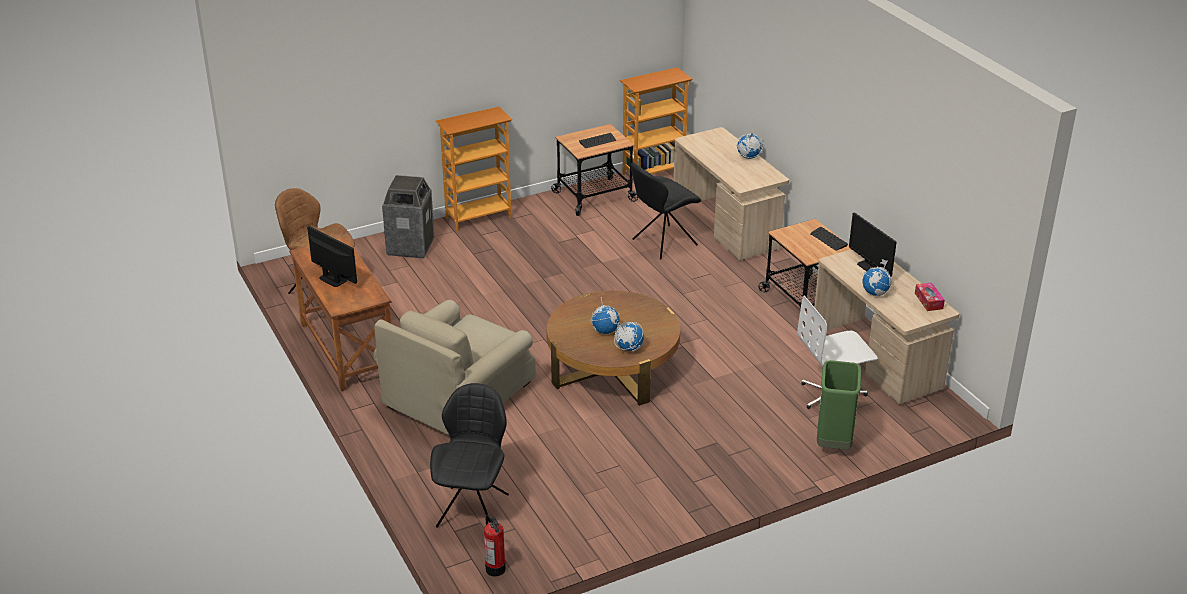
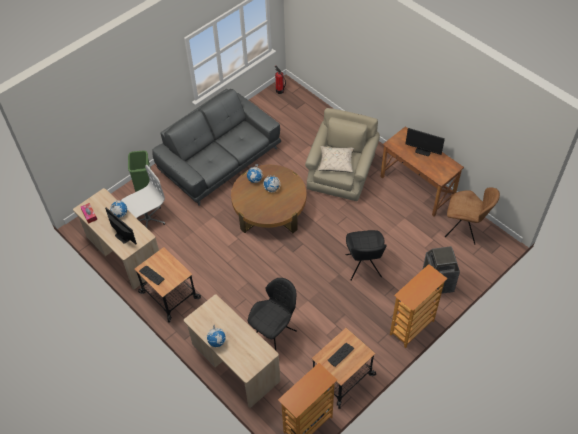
camera: 165 degrees right, 20 degrees up
(473, 508) = (302, 114): black chair -> black chair (363, 267)
(476, 337) = (336, 162): none -> beige pillow
(676, 459) = (220, 160): none -> grey sofa

